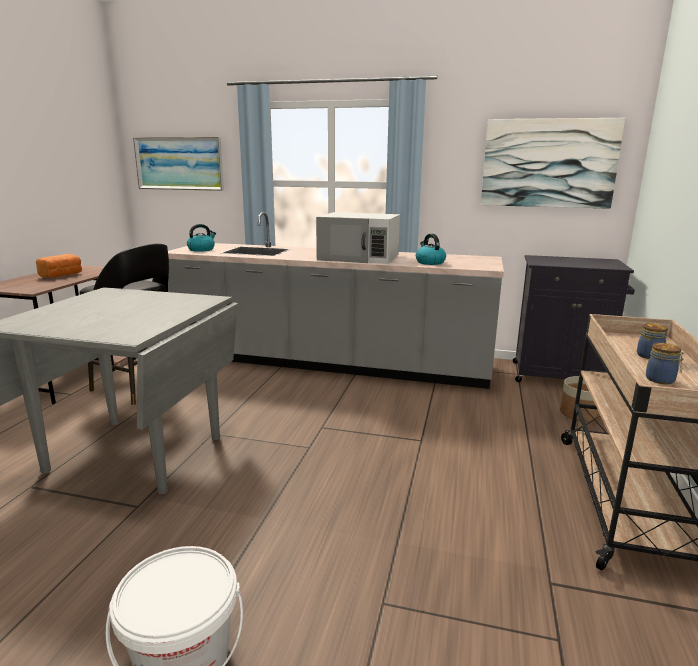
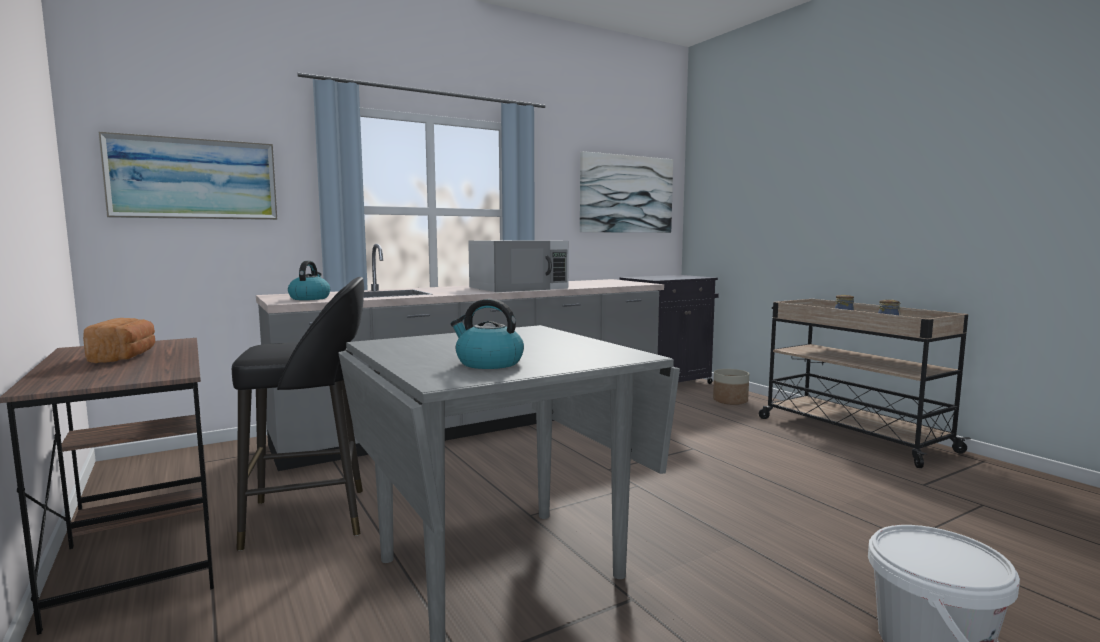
camera: 45 degrees left, 10 degrees down
(429, 262) = (591, 285): kettle -> kettle (488, 363)

